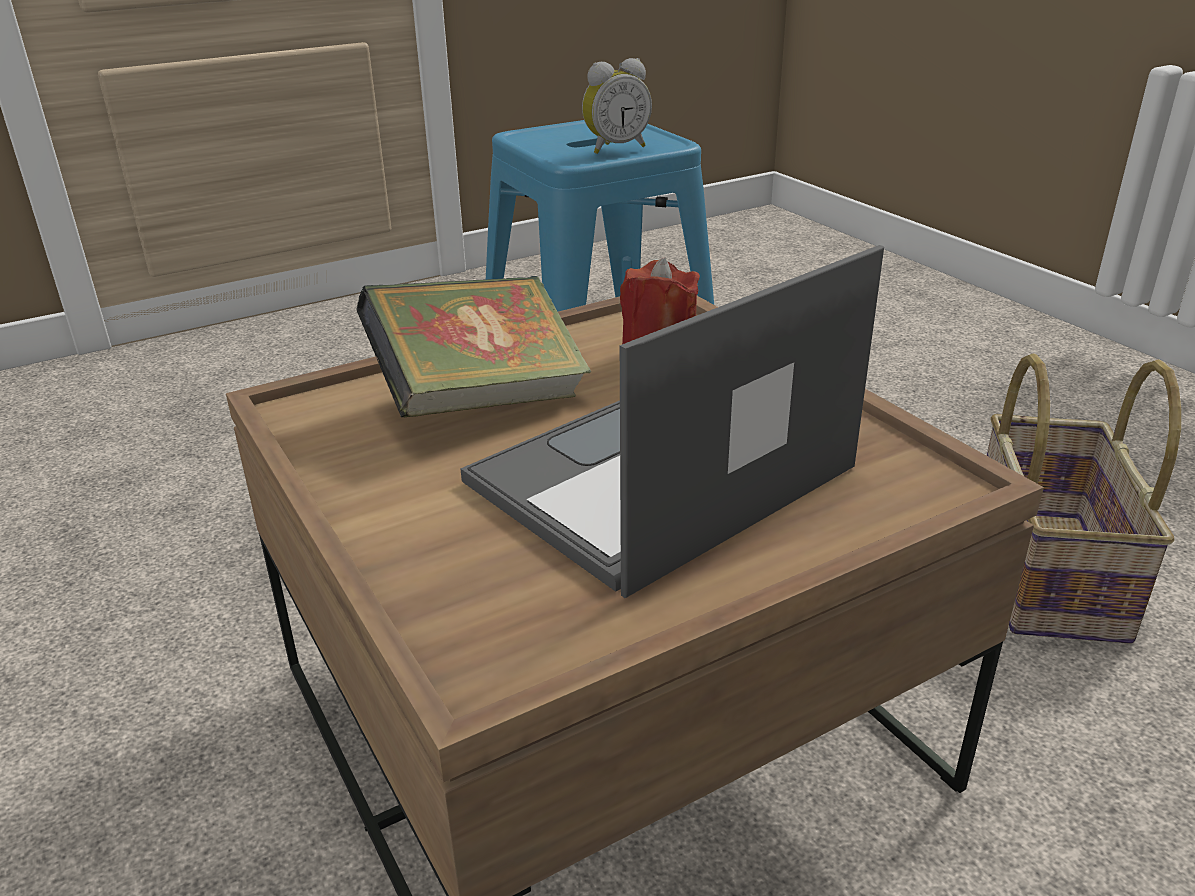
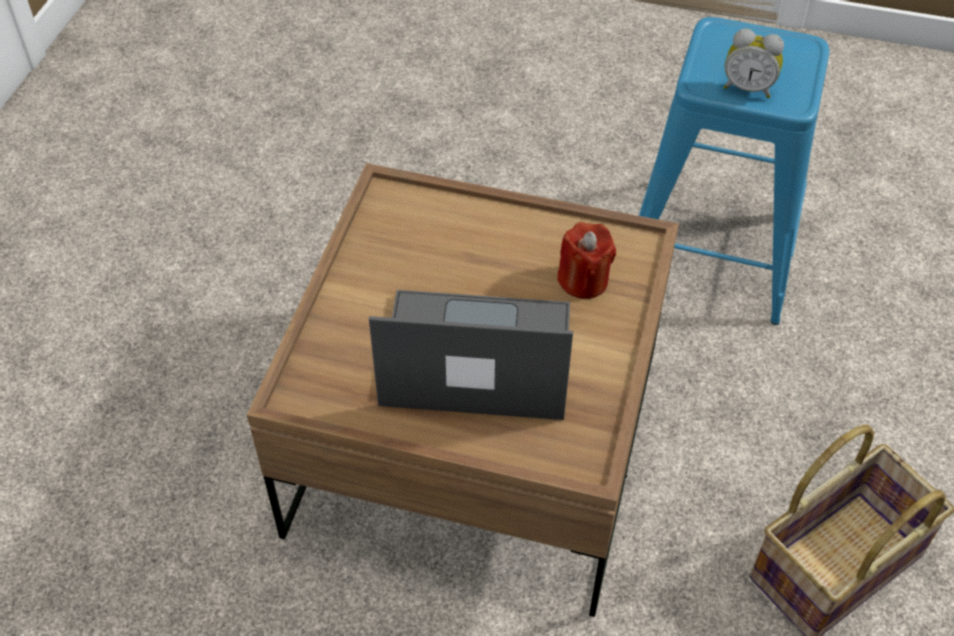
camera: 45 degrees right, 20 degrees up
(480, 401) = (465, 247): book -> none

